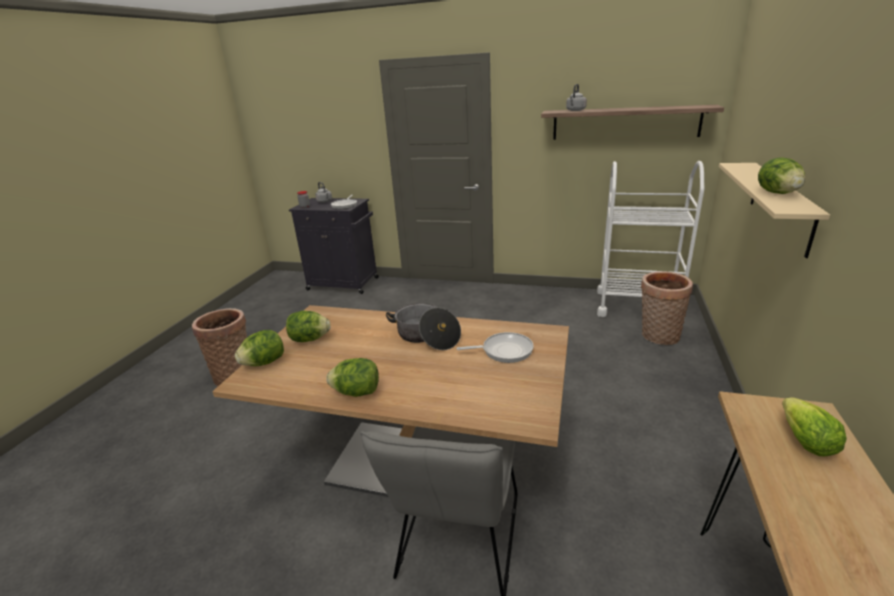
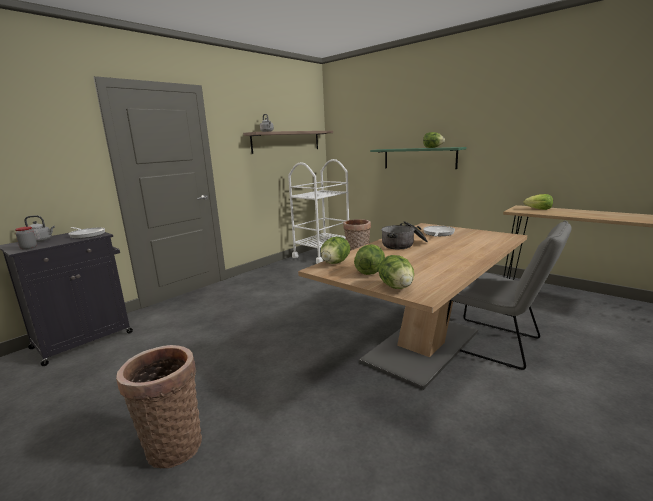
camera: 65 degrees left, 10 degrees down
(357, 392) = (465, 263): lettuce -> lettuce (335, 263)
(780, 205) = (419, 158): beige shelf -> green shelf

